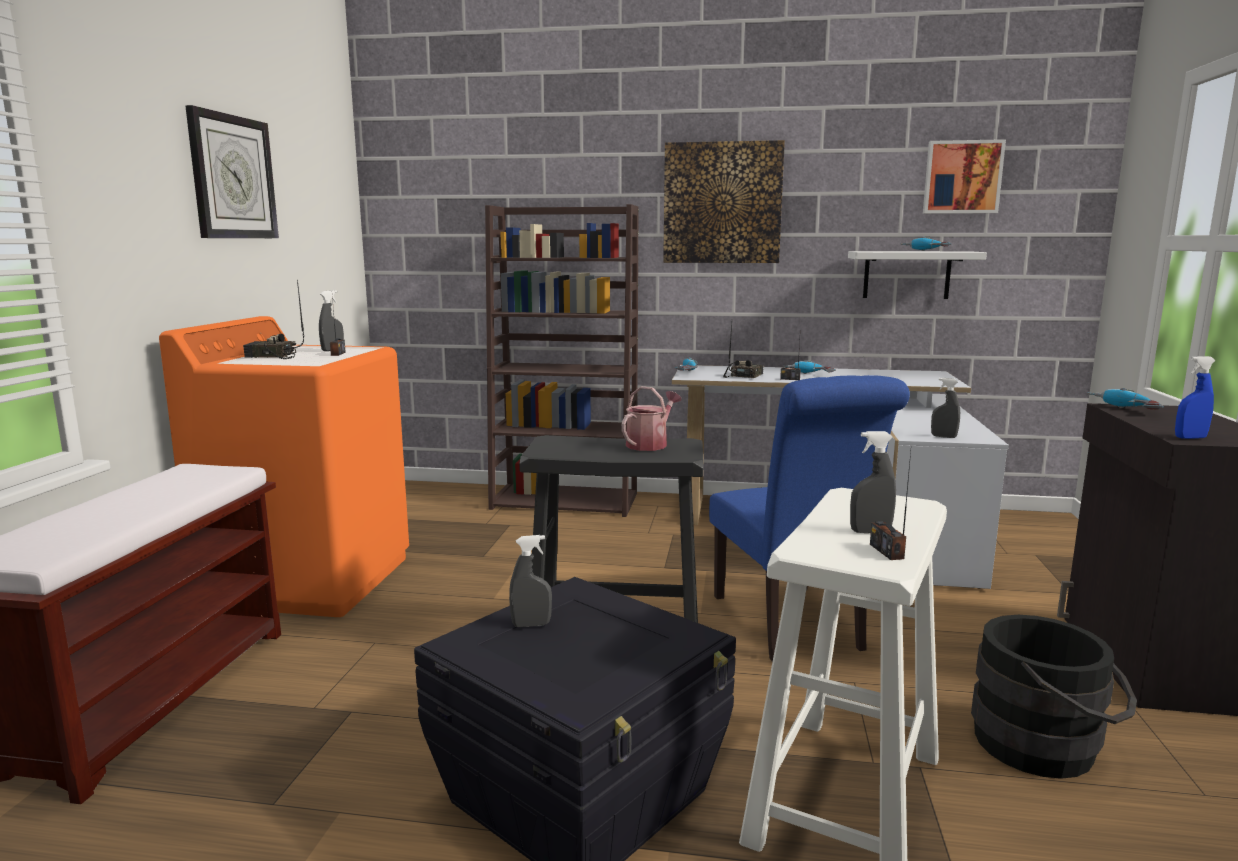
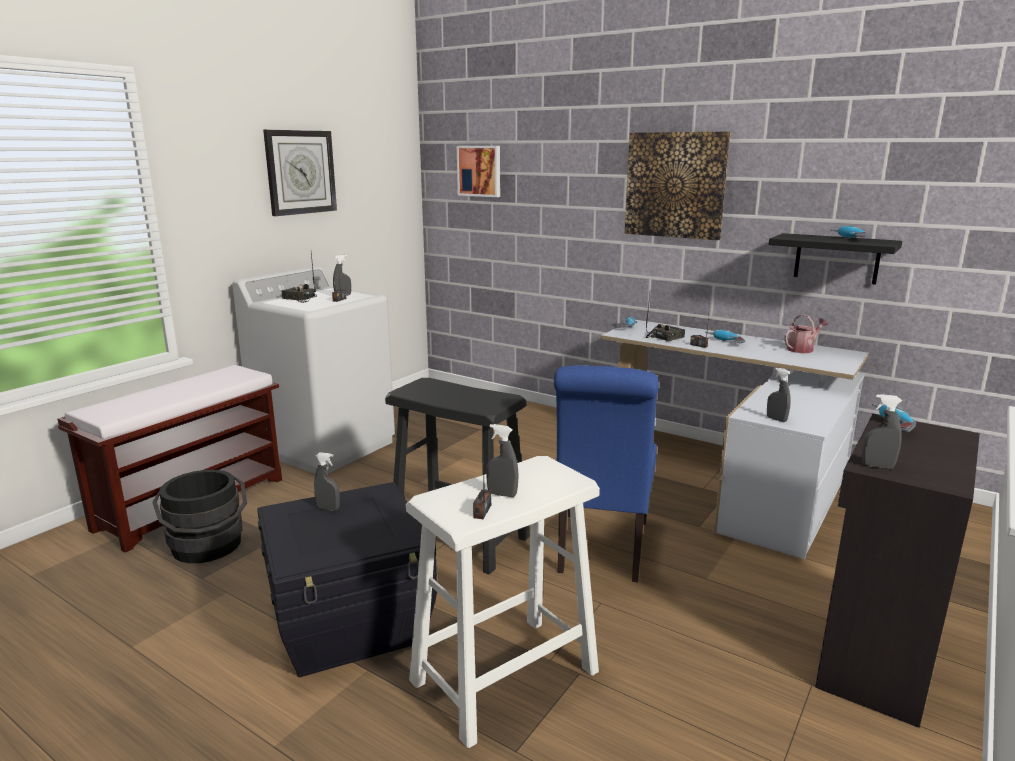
camera: 25 degrees right, 5 degrees up
(310, 579) = (326, 446): orange washing machine -> white washing machine
(566, 501) = (538, 416): brown bookcase -> none
(650, 444) = (482, 396): watering can -> watering can (802, 349)
(906, 274) = (836, 258): white shelf -> black shelf
(962, 177) = (898, 168): picture -> picture (480, 171)
(1046, 747) = (692, 691): black bucket -> black bucket (208, 548)
(1190, 438) = (877, 466): blue spray bottle -> grey spray bottle

